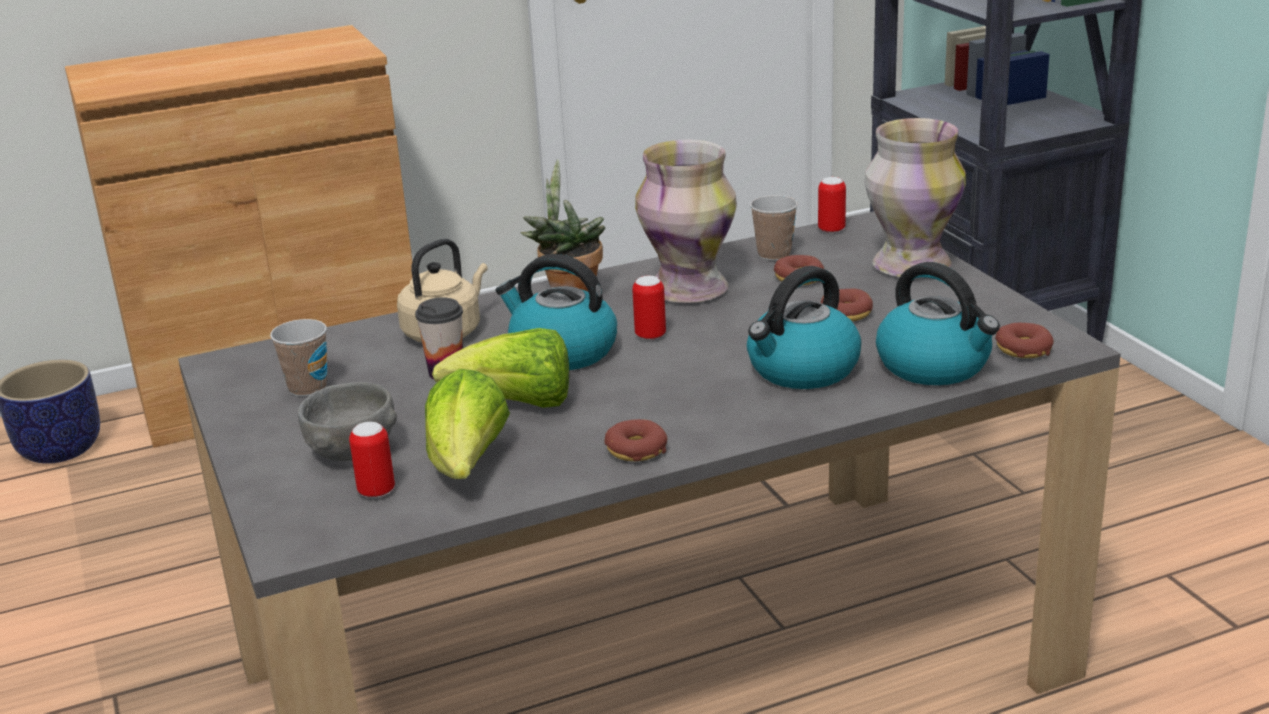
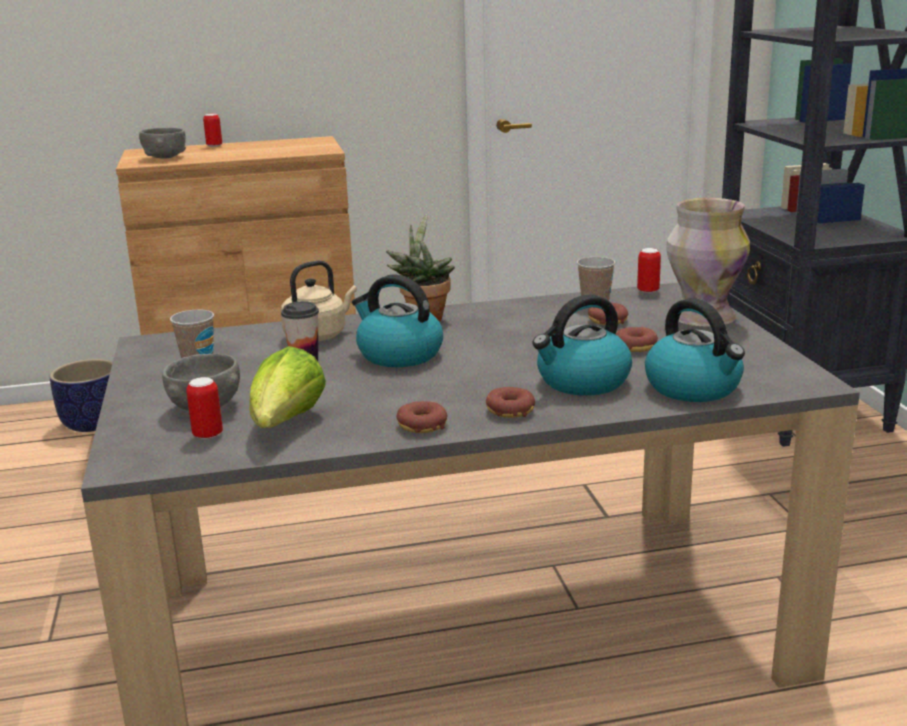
camera: 10 degrees right, 5 degrees down
(135, 78) = (165, 157): none -> grey bowl
(517, 405) = (346, 387): lettuce -> none
(650, 336) = (472, 349): can -> can (214, 146)
(691, 289) = (519, 322): vase -> none
(1023, 349) = (774, 382): donut -> donut (510, 410)

